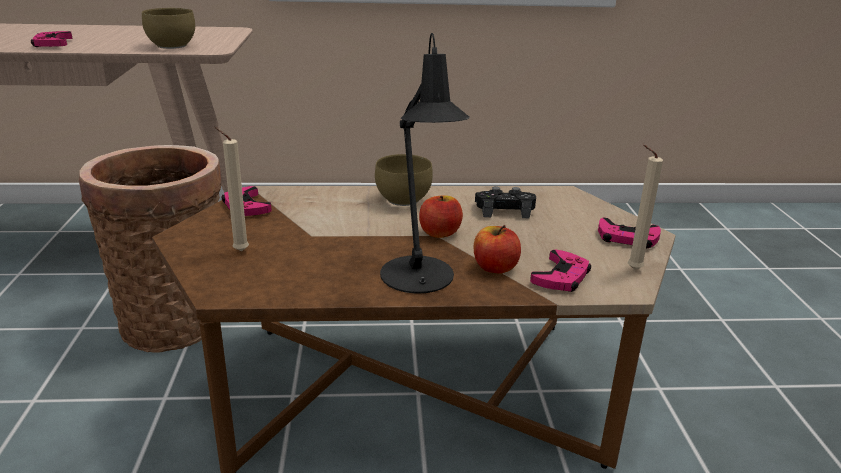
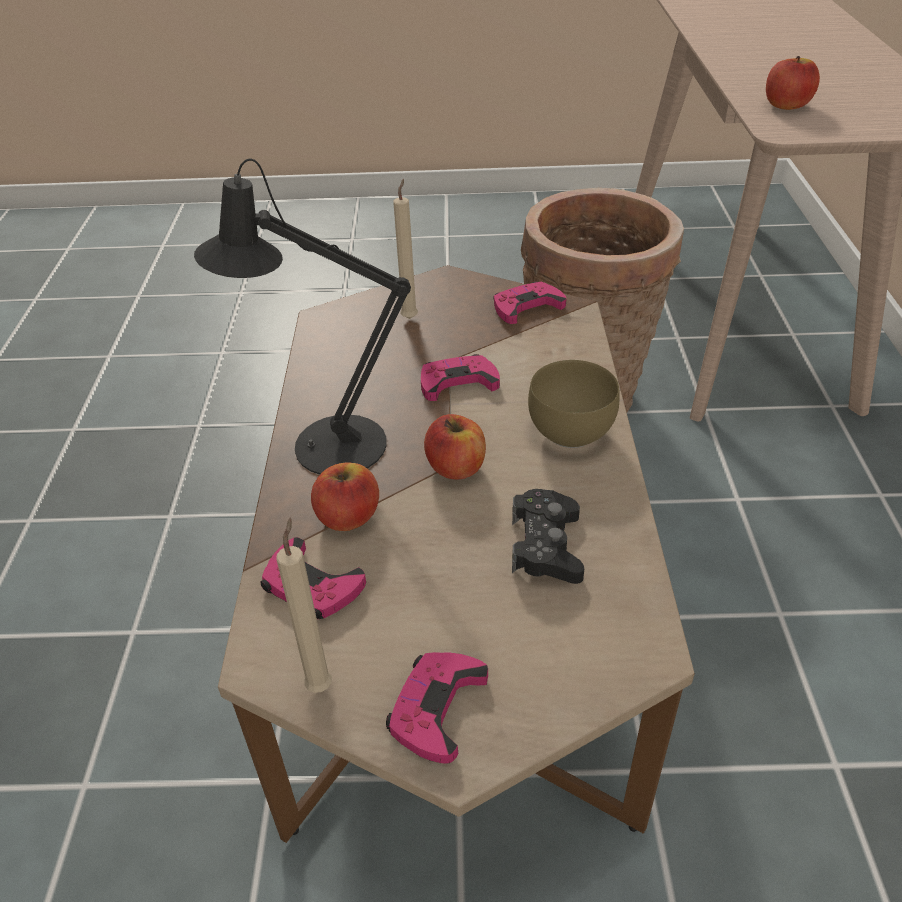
camera: 95 degrees right, 15 degrees up
(52, 44) = (744, 50): pink game controller -> pink game controller (458, 382)
(173, 46) = (786, 105): brown bowl -> apple

